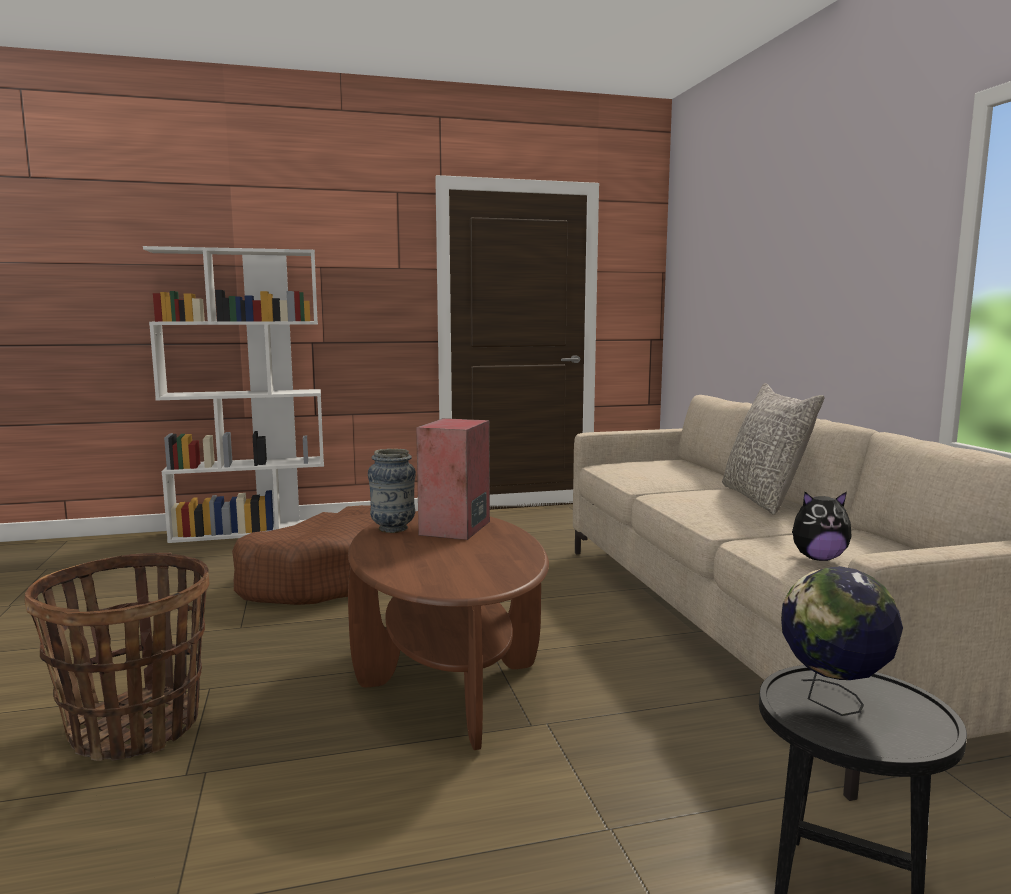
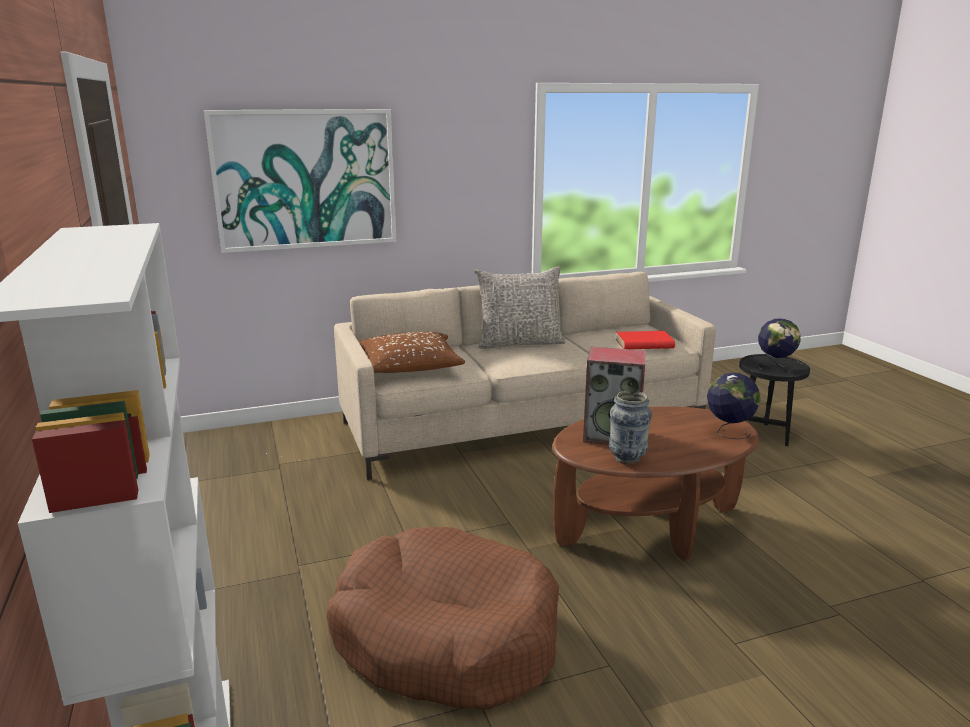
camera: 95 degrees left, 10 degrees up
(136, 727) = (815, 664): basket -> none
(435, 580) = (728, 433): none -> globe
(643, 466) = (409, 367): none -> brown pillow
(739, 272) = (305, 179): none -> picture
(818, 558) = (643, 344): plush toy -> red book

